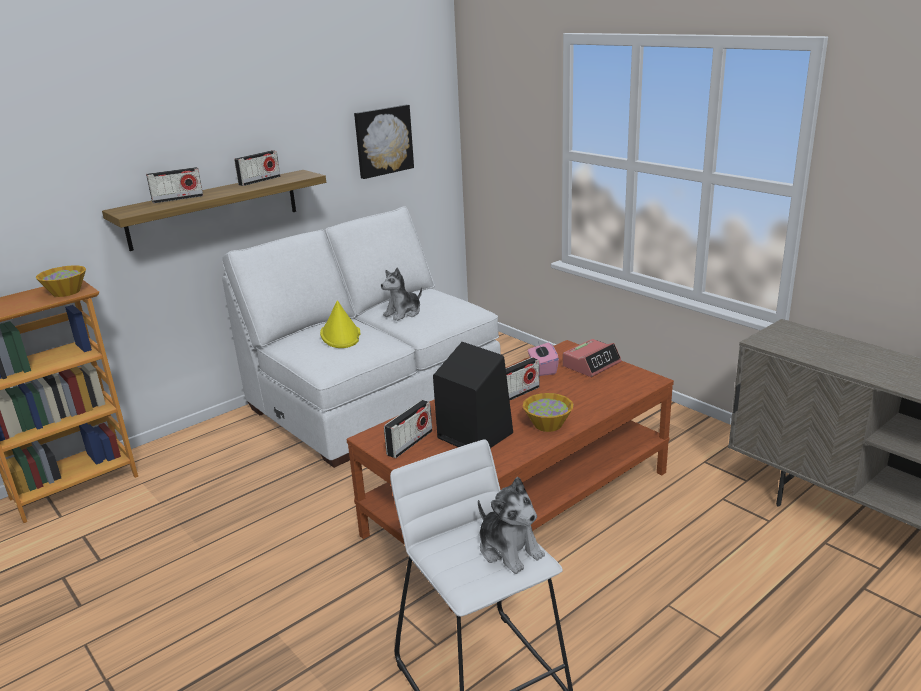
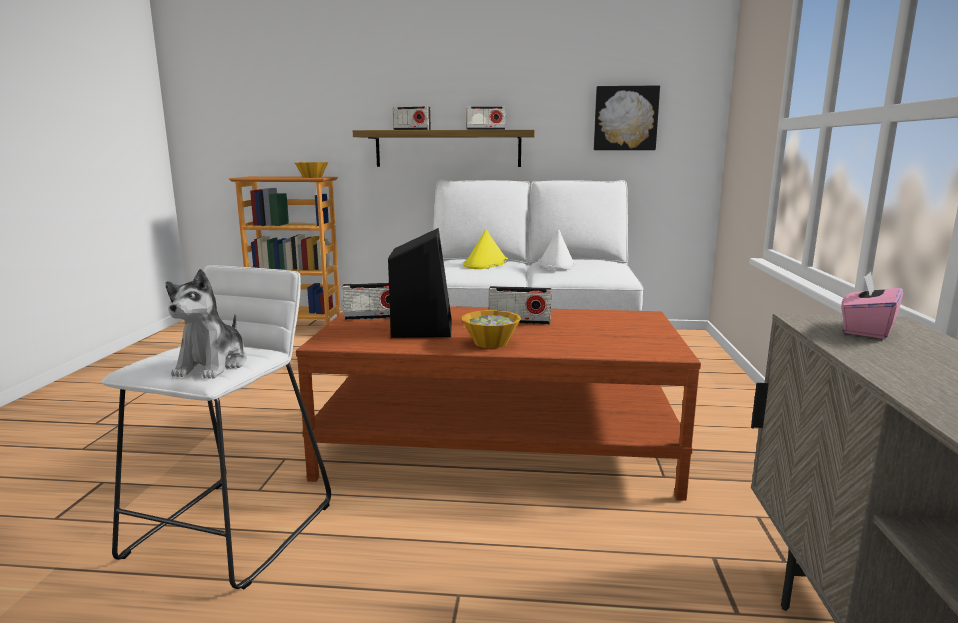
camera: 45 degrees right, 10 degrees down
(403, 313) = (556, 264): plush toy -> white hat
(542, 369) = (585, 317): pink tissue box -> pink tissue box (866, 330)
(591, 364) = (640, 328): alarm clock -> none

